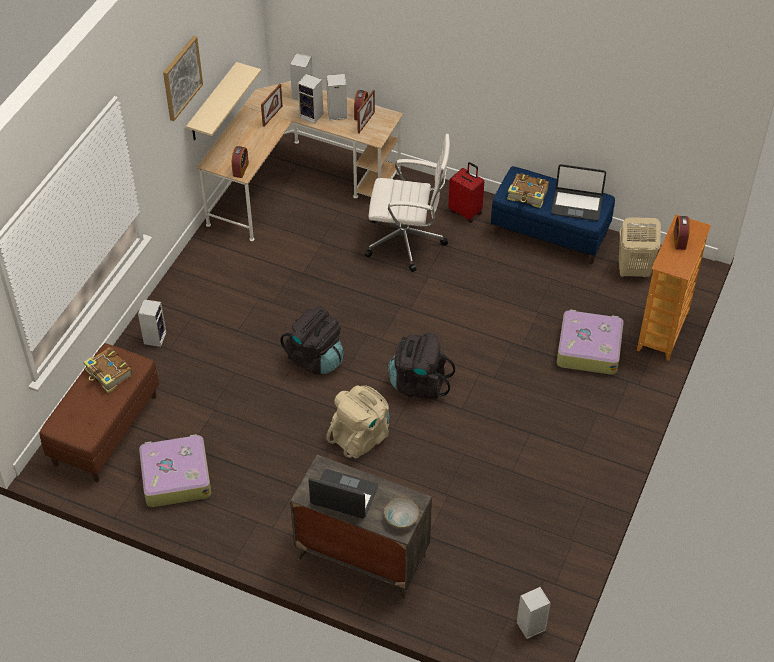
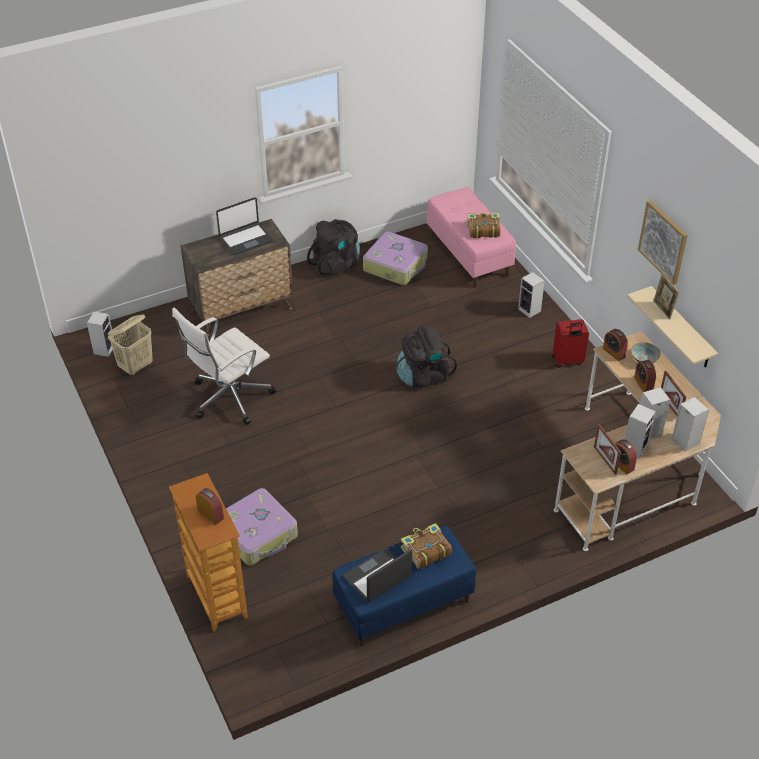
camera: 130 degrees right, 5 degrees down
(105, 429) = (469, 255): brown bench -> pink bench
(212, 107) = (663, 310): none -> picture frame
(262, 138) = (643, 384): none -> alarm clock
(361, 437) = (329, 359): beige backpack -> none
(401, 518) = (200, 252): bowl -> bowl (644, 358)
(407, 241) = (491, 499): white office chair -> white office chair (229, 398)
(418, 384) = (339, 414): black backpack -> black backpack (336, 264)
(466, 212) = (489, 563): red suitcase -> red suitcase (567, 361)
(633, 271) = (298, 630): beige laundry basket -> beige laundry basket (136, 366)

